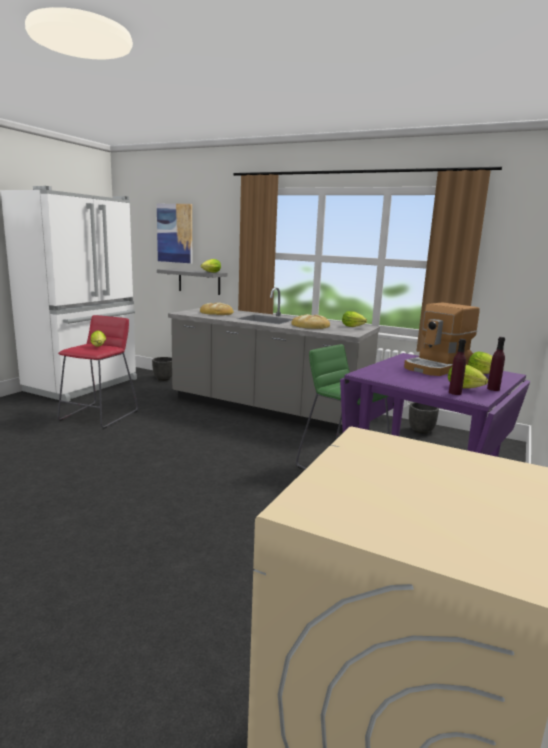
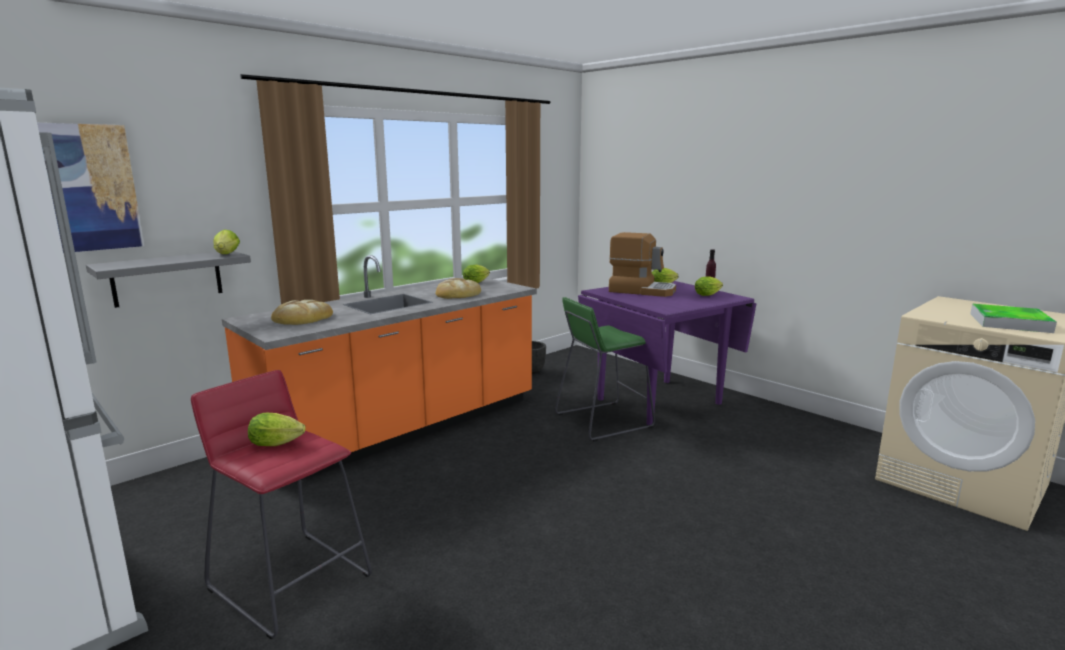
camera: 70 degrees left, 0 degrees up
(164, 379) = (141, 494): black planter -> none
(267, 409) = (403, 428): grey counter -> orange counter
(376, 491) = (1009, 323): none -> tray
(438, 367) = (642, 290): coffee machine -> coffee machine turned 45 degrees counterclockwise
(455, 393) = (722, 299): purple bottle -> none

